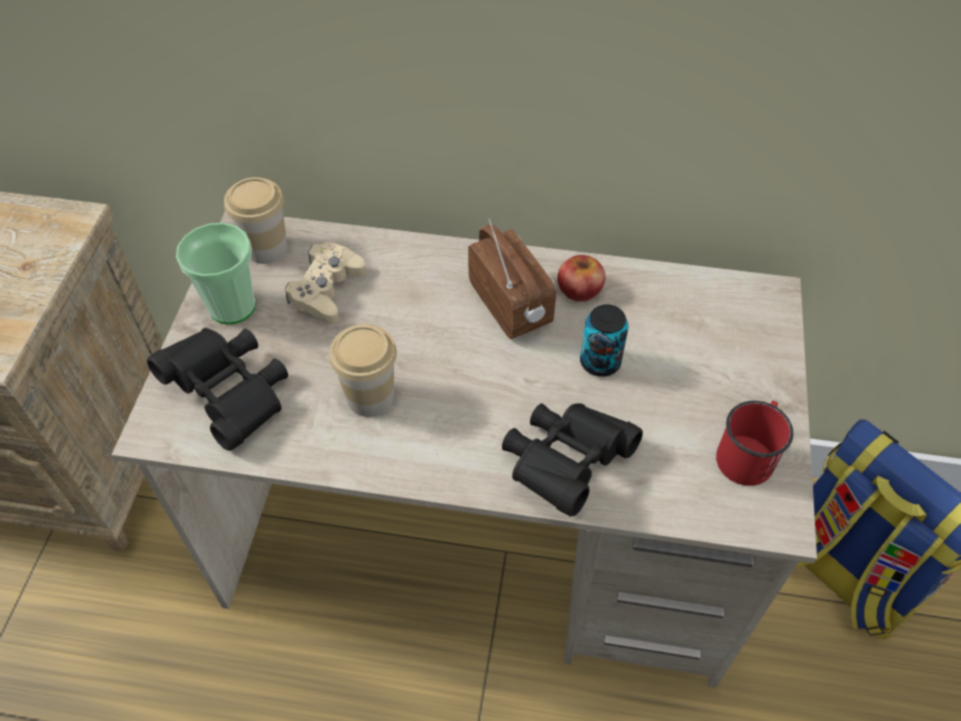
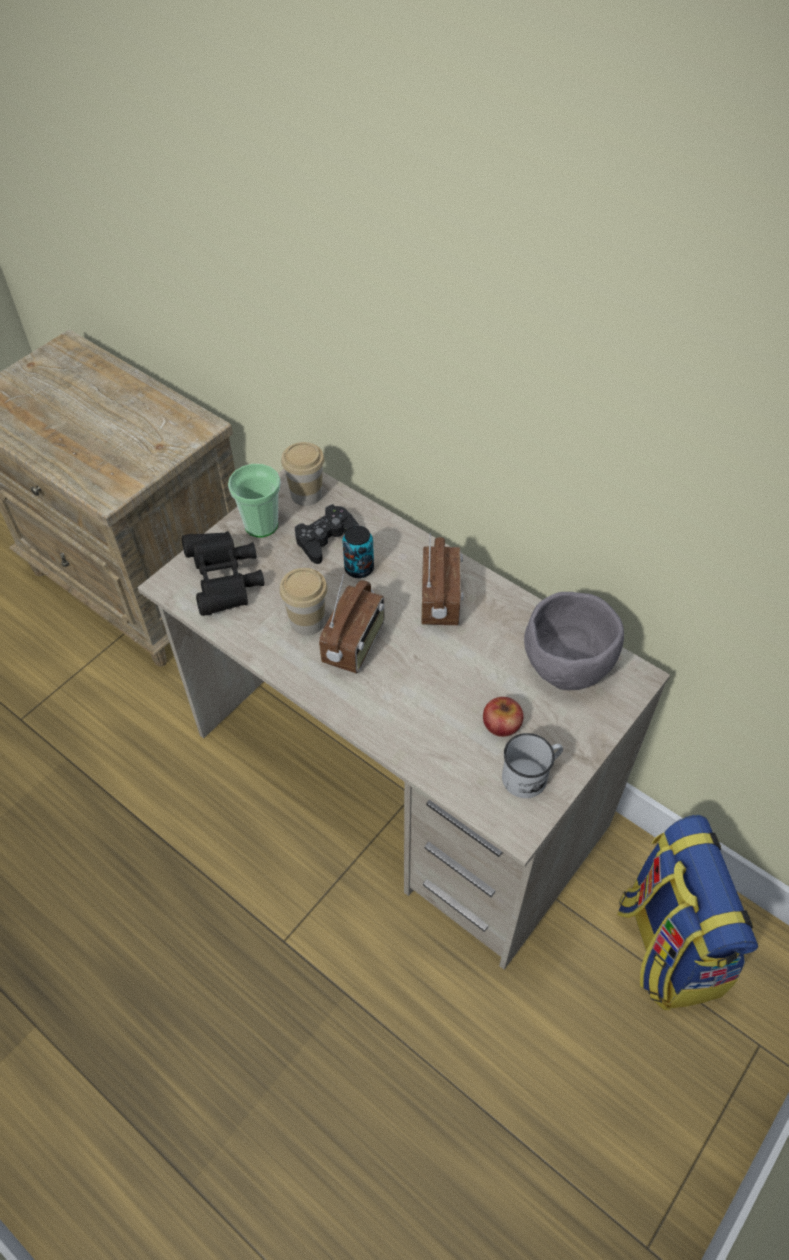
camera: 30 degrees right, 0 degrees up
(326, 290) = (326, 539): beige game controller -> black game controller
(447, 398) = (355, 644): none -> radio
(565, 463) = (401, 721): black binoculars -> none
(579, 289) = (496, 611): apple -> apple (501, 724)
(600, 362) = (473, 667): can -> can (359, 568)
(693, 312) = (566, 663): none -> grey bowl
(748, 454) = (530, 775): red mug -> white mug

